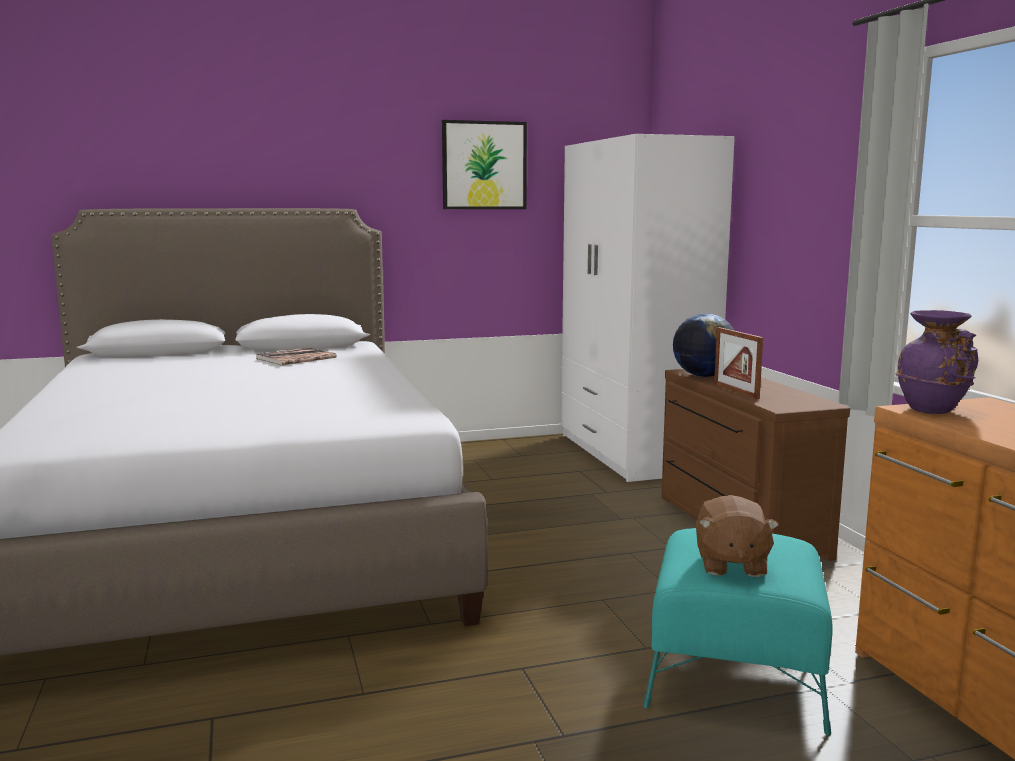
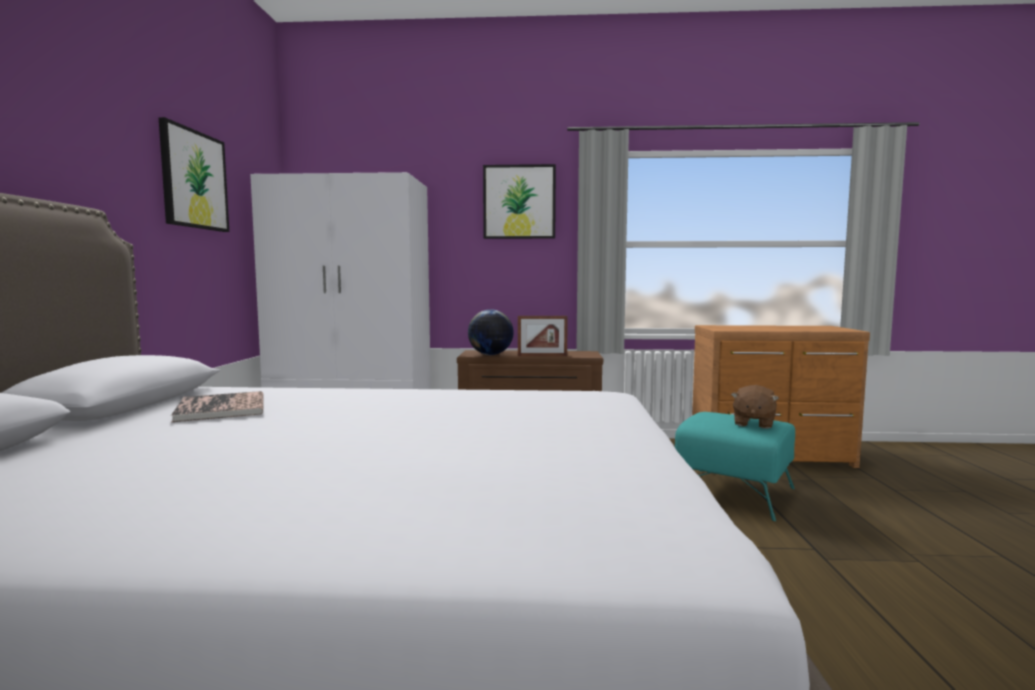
camera: 70 degrees left, 5 degrees down
(730, 564) = (753, 423): brown plush toy -> brown plush toy turned 90 degrees clockwise
(817, 150) = (519, 202): none -> picture
(934, 409) = (723, 329): purple vase -> none

